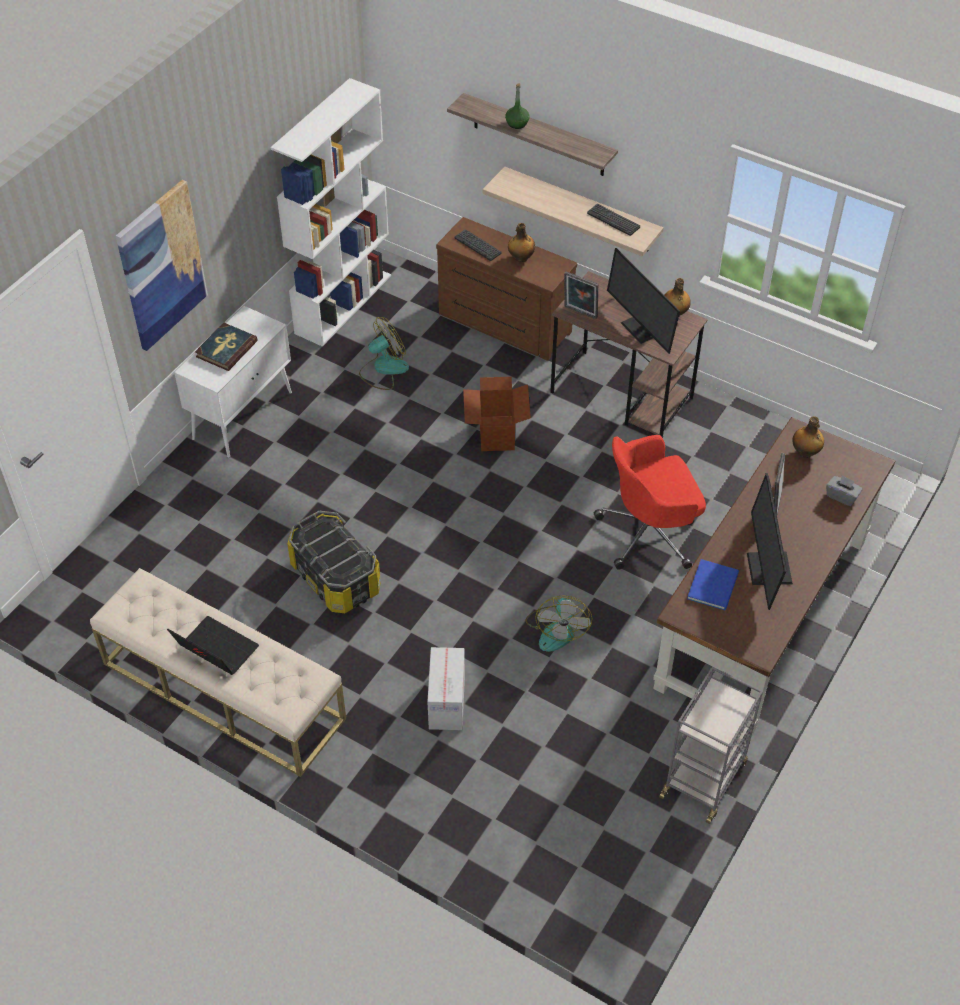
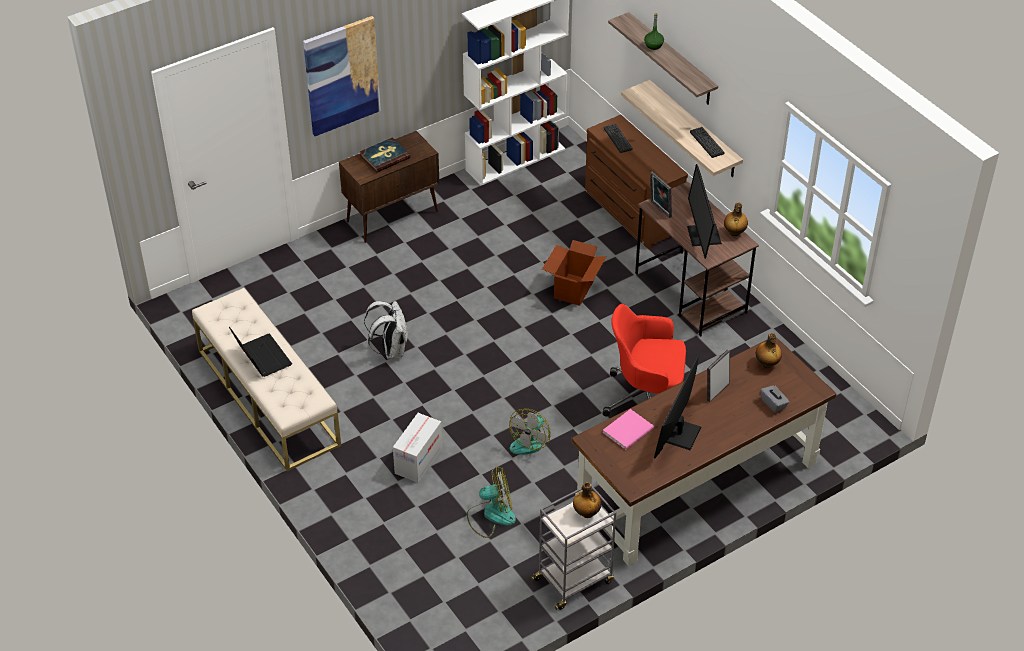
camera: 25 degrees right, 5 degrees down
(243, 415) = (393, 216): white cabinet -> brown cabinet
(335, 578) = (391, 350): storage box -> white backpack
(383, 369) = (516, 216): fan -> fan (491, 515)
(521, 258) = (645, 157): bottle -> bottle (586, 513)
(714, 585) = (630, 430): blue book -> pink book

